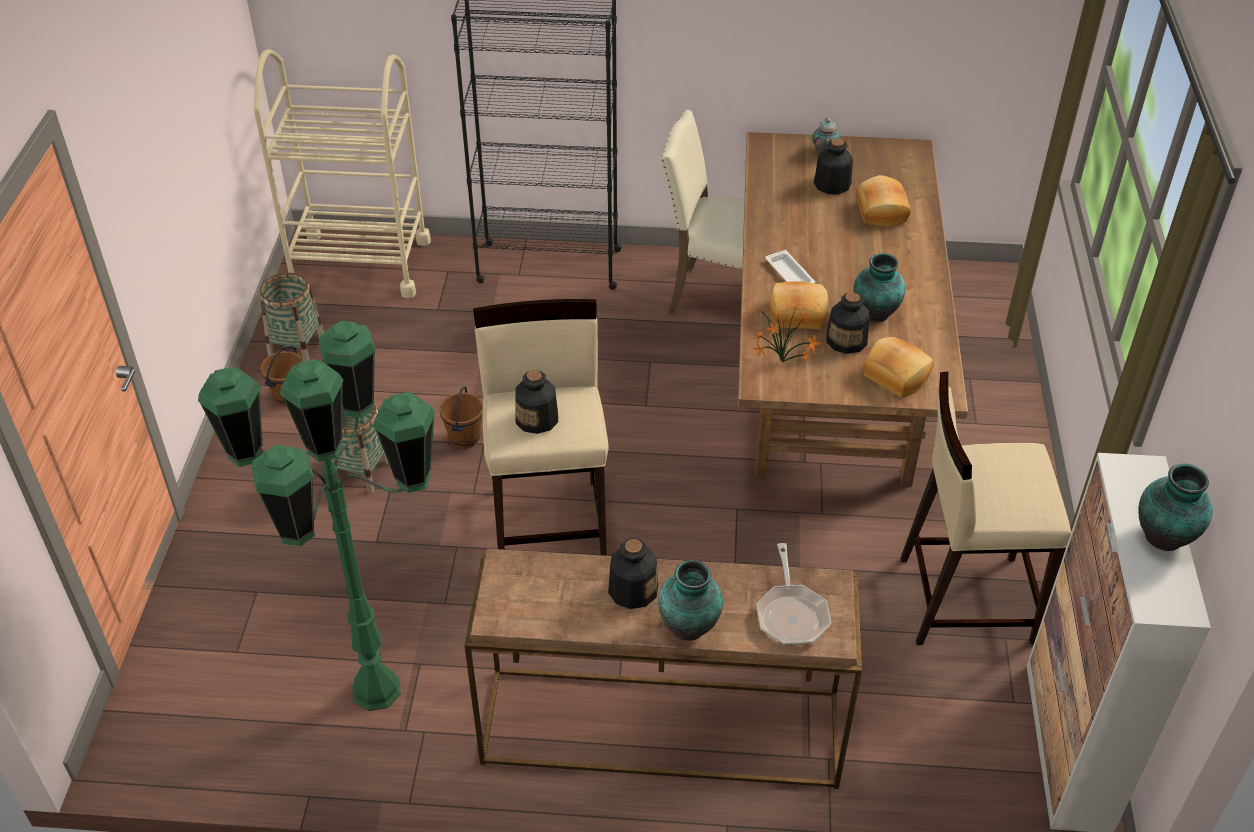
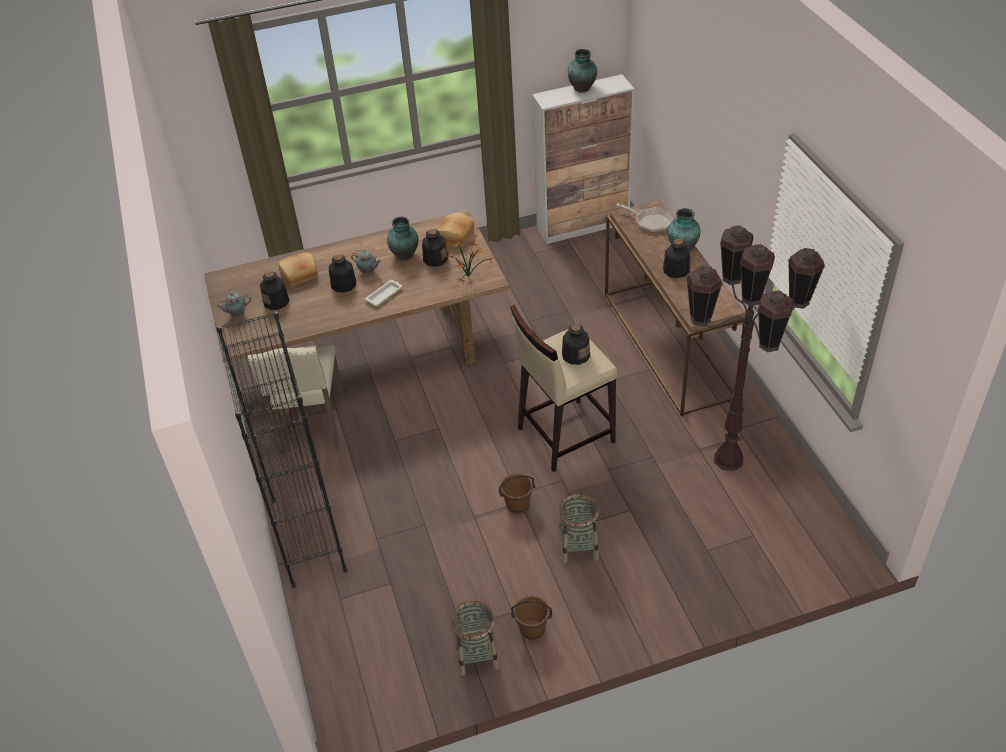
camera: 110 degrees left, 0 degrees up
(360, 264) = (354, 666): beige cart -> none
(375, 690) = (729, 459): green floor lamp -> brown floor lamp
(791, 614) = (650, 221): frying pan -> frying pan turned 60 degrees clockwise
(797, 313) = (421, 282): bread -> none
(835, 244) = (344, 285): none -> bottle
(852, 271) = (368, 272): none -> teapot
(964, 598) = (517, 269): beige stool -> none

